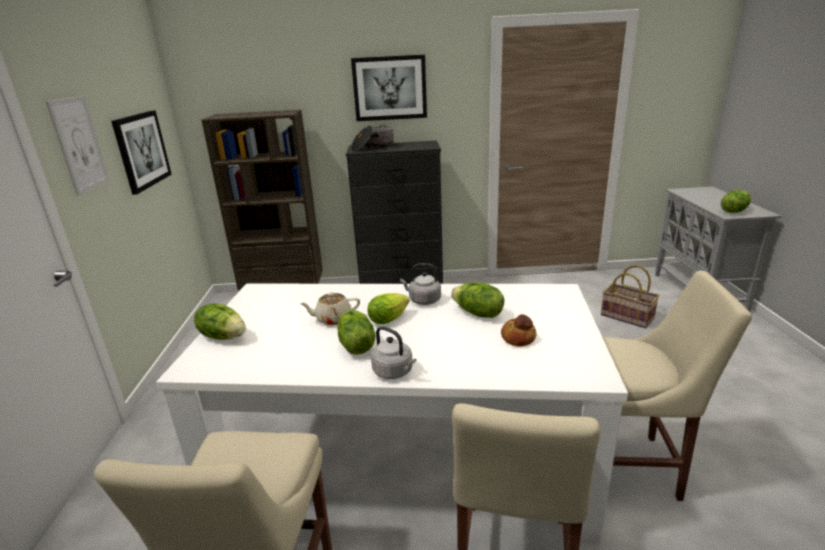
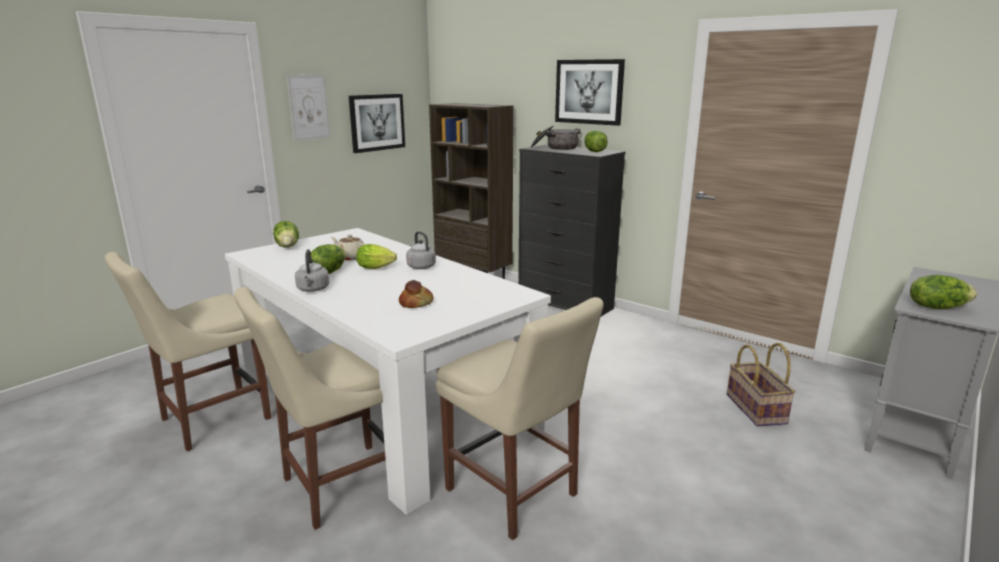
camera: 40 degrees right, 5 degrees down
(478, 314) = (430, 284): lettuce -> lettuce (594, 151)

